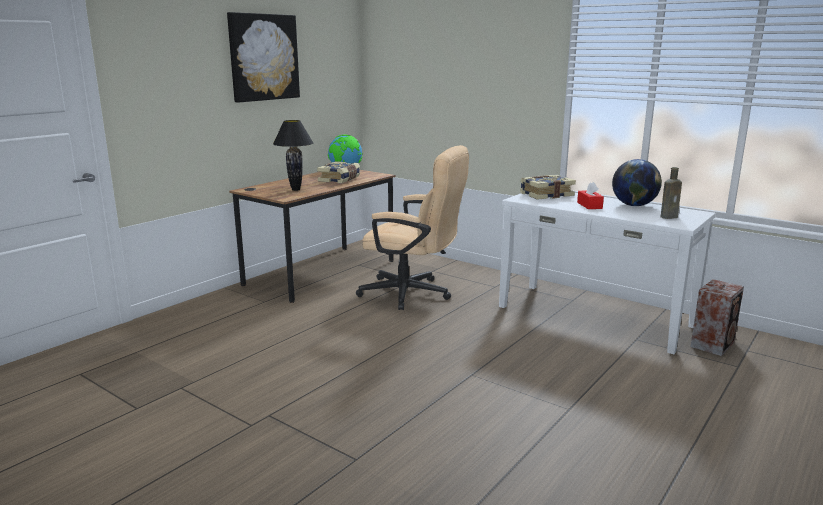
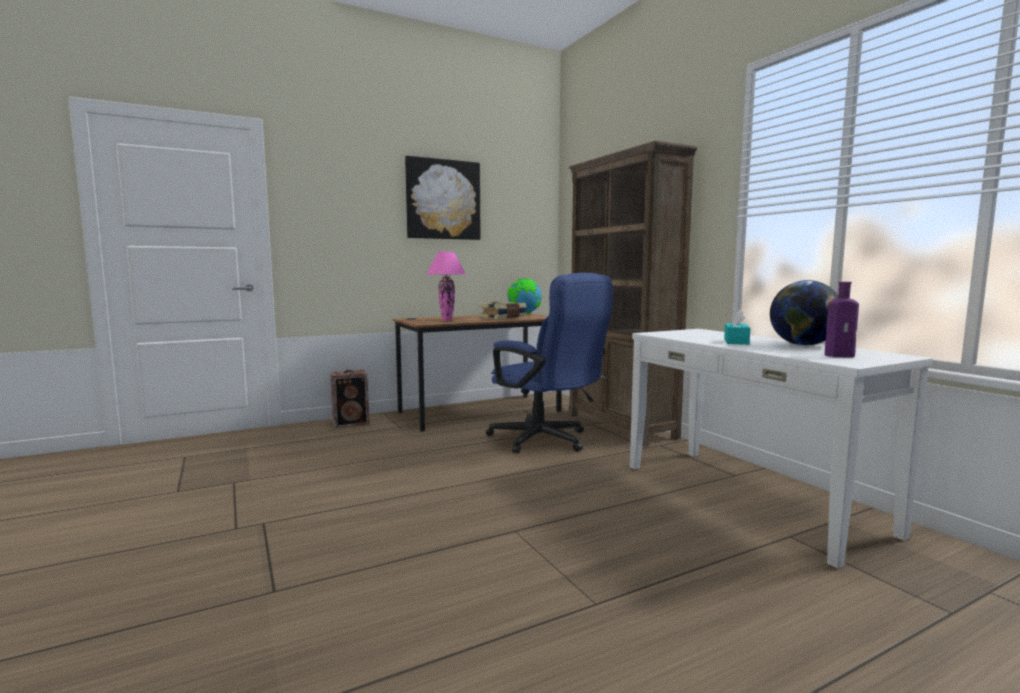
camera: 25 degrees right, 10 degrees down
(295, 190) = (446, 320): black table lamp -> pink table lamp
(413, 294) = (546, 441): beige office chair -> blue office chair
(457, 269) = (621, 426): none -> brown bookcase
(546, 195) = (695, 333): book -> none
(589, 205) = (736, 341): red tissue box -> turquoise tissue box
(670, 217) = (841, 355): brown bottle -> purple bottle
(713, 344) = (924, 569): speaker -> speaker (352, 423)

